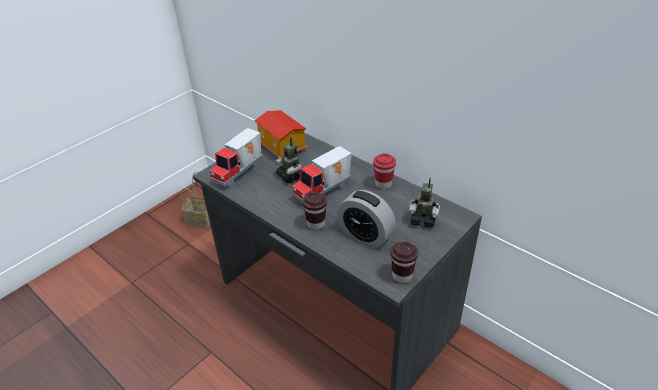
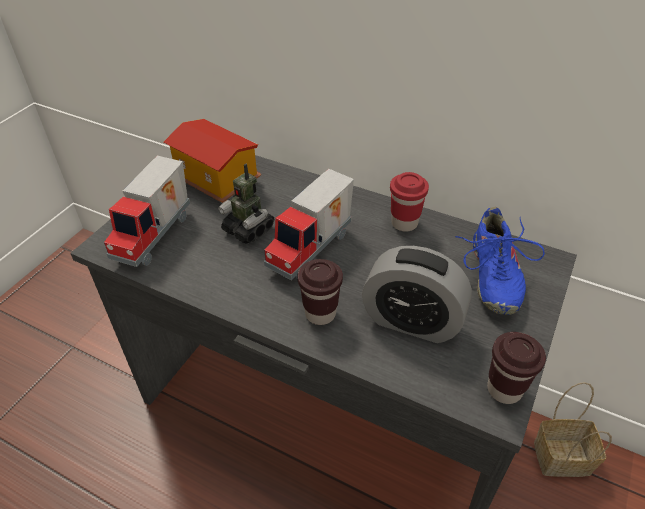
camera: 15 degrees left, 5 degrees up
(202, 219) = (86, 302): basket -> basket (563, 456)
(423, 219) = (492, 276): toy robot -> blue shoe

